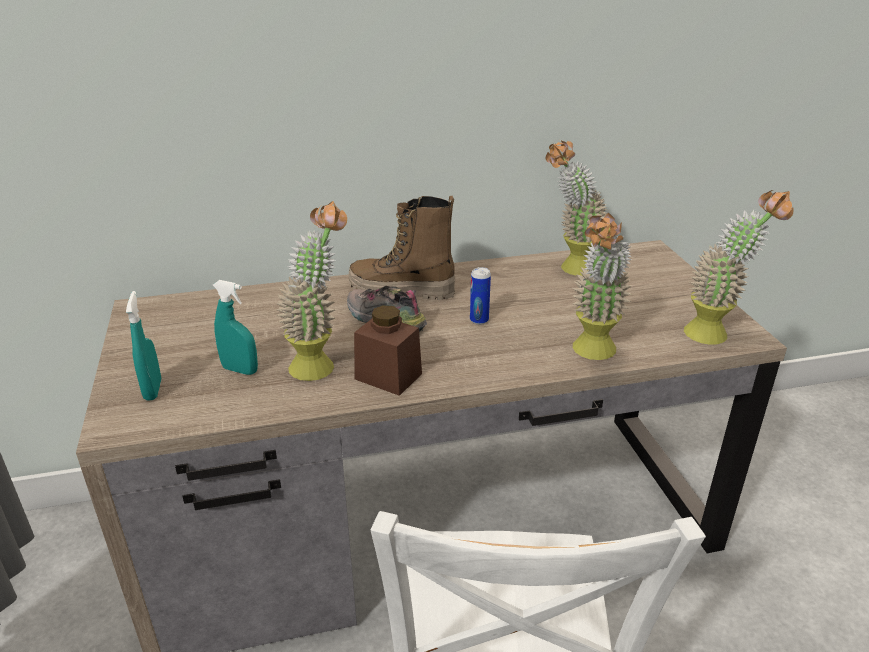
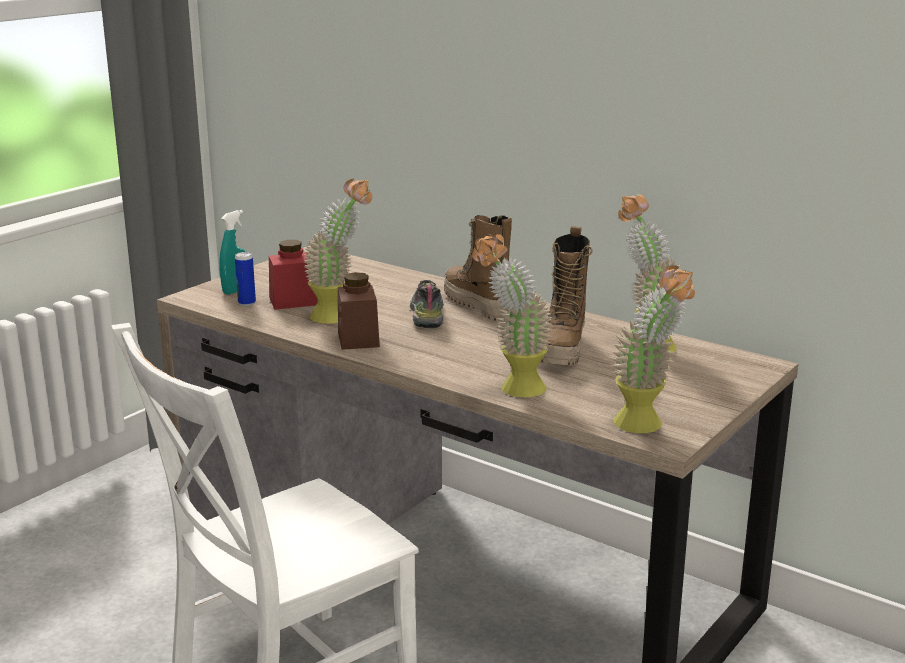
camera: 50 degrees right, 10 degrees down
(240, 370) = (293, 301): turquoise spray bottle -> red jar
(479, 320) = (487, 340): can -> can (247, 303)
(540, 301) = (562, 351): none -> boot

